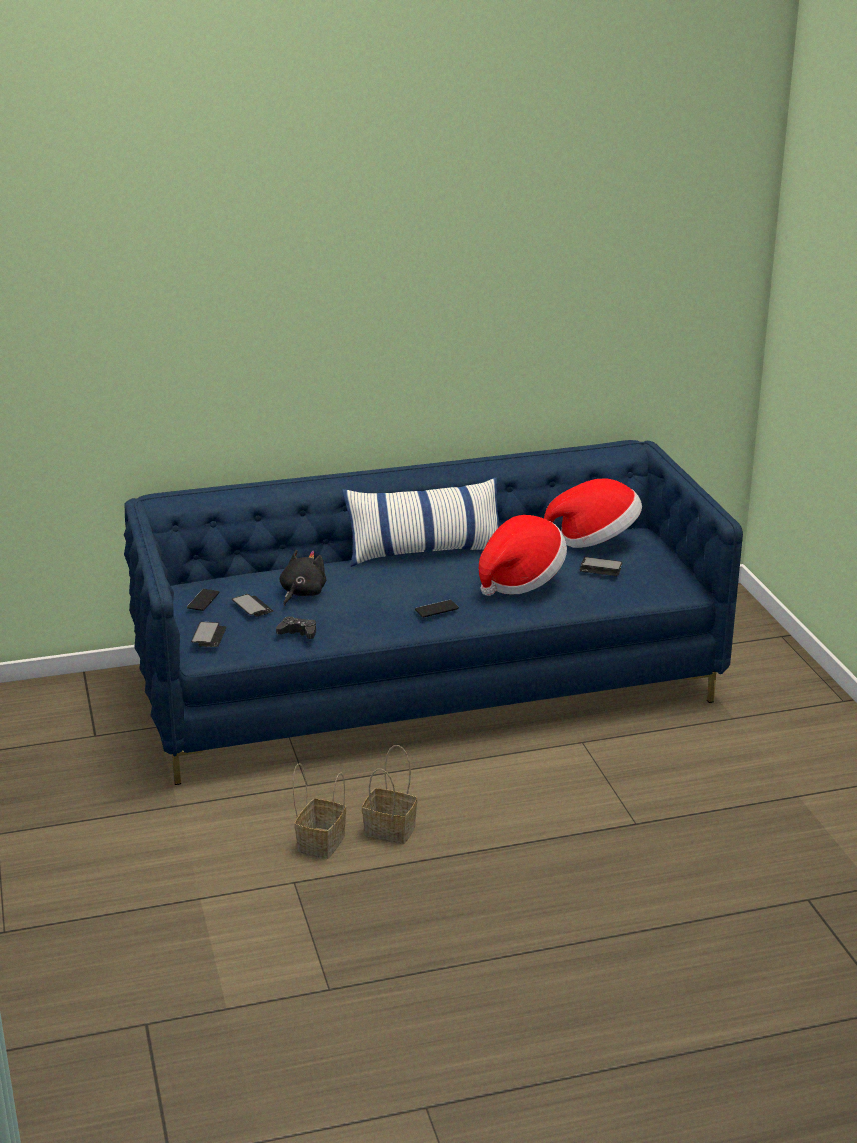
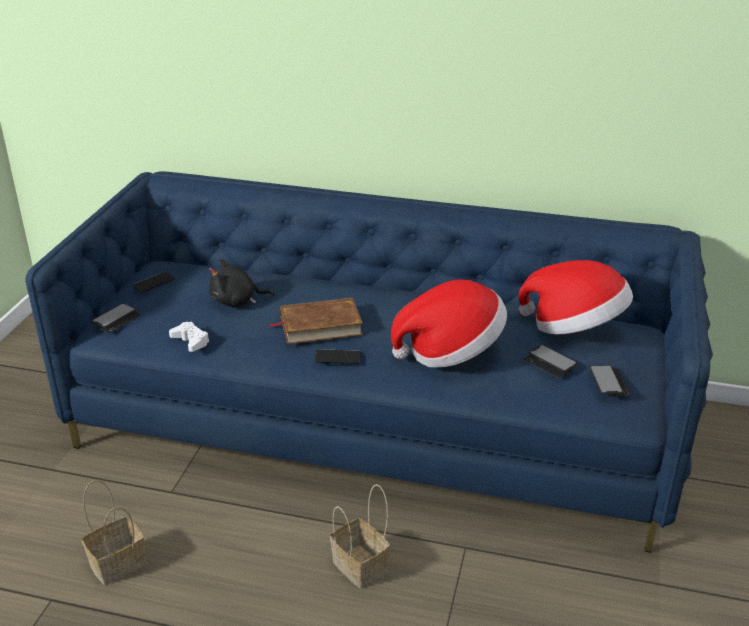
camera: 30 degrees right, 5 degrees up
(252, 607) = (181, 301): phone -> phone (609, 382)
(298, 632) = (190, 341): black game controller -> white game controller
(301, 593) = (237, 301): black plush toy -> black plush toy turned 150 degrees counterclockwise
(391, 830) = (190, 577): basket -> basket (362, 567)
(397, 591) = (320, 325): none -> brown book
(424, 551) = (391, 291): pillow -> none

